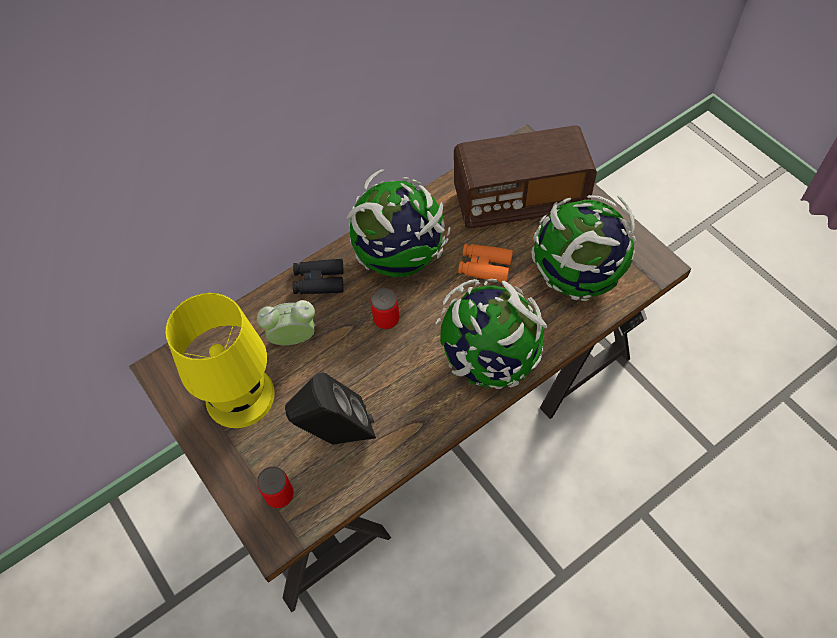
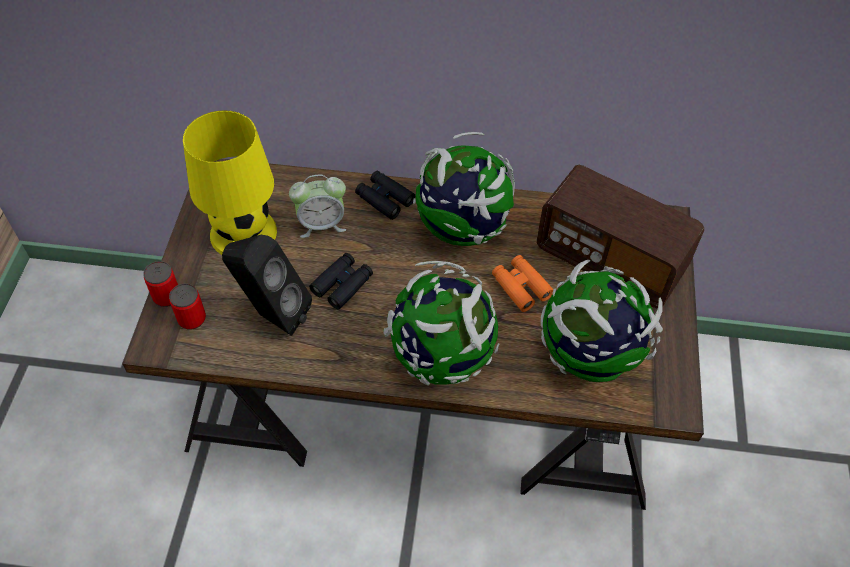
camera: 40 degrees right, 5 degrees down
(294, 338) = (321, 224): alarm clock -> alarm clock turned 135 degrees clockwise
(362, 369) = (342, 284): none -> black binoculars
(386, 319) = (400, 264): can -> can (167, 296)

